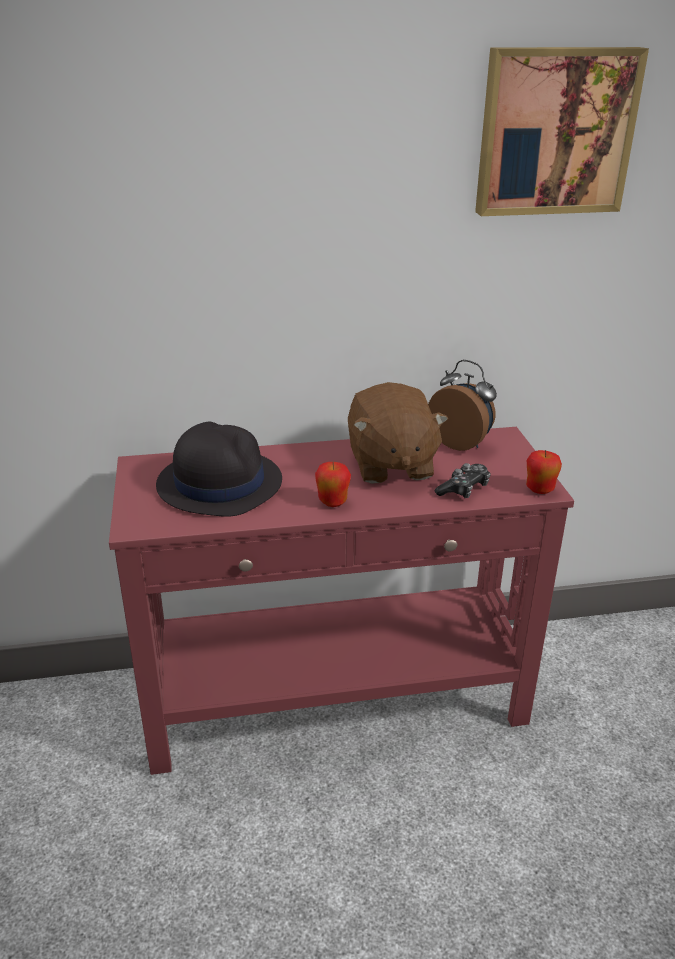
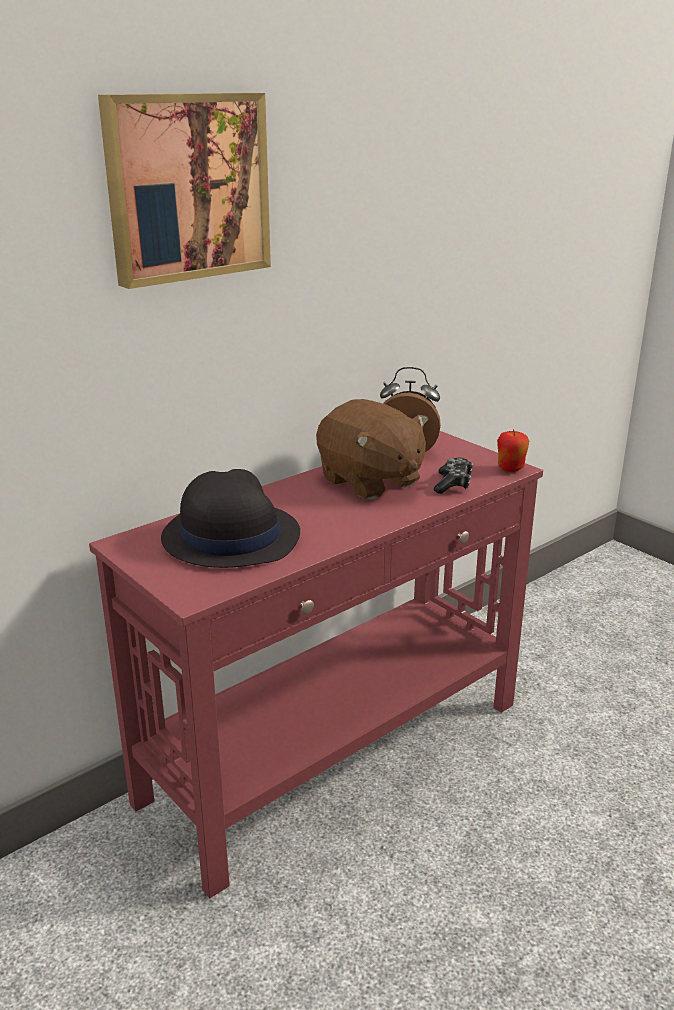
camera: 30 degrees left, 5 degrees down
(332, 502) = (358, 523): apple -> none
(554, 132) = (443, 146): picture -> picture (186, 187)

